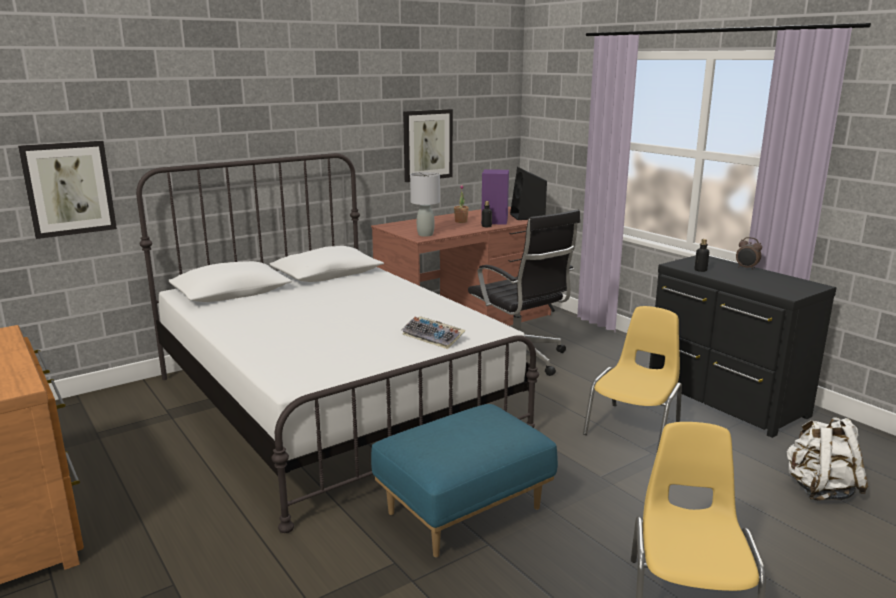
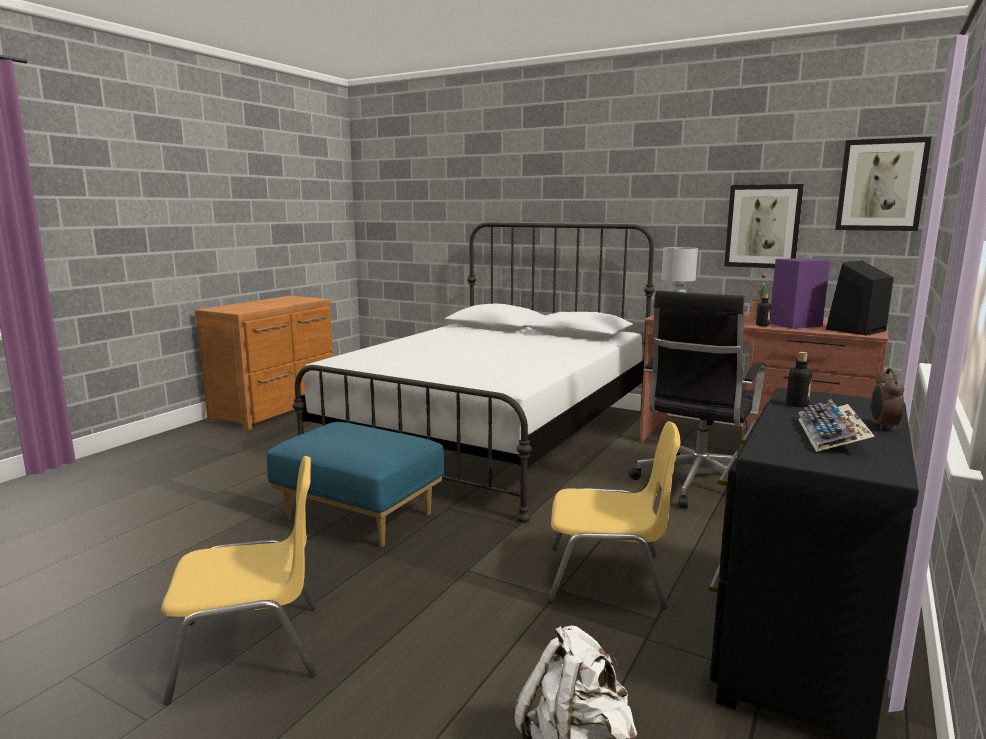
camera: 65 degrees right, 5 degrees down
(69, 188) = (439, 232): picture -> picture (881, 185)
(434, 337) = (462, 374): keyboard -> keyboard (832, 436)

